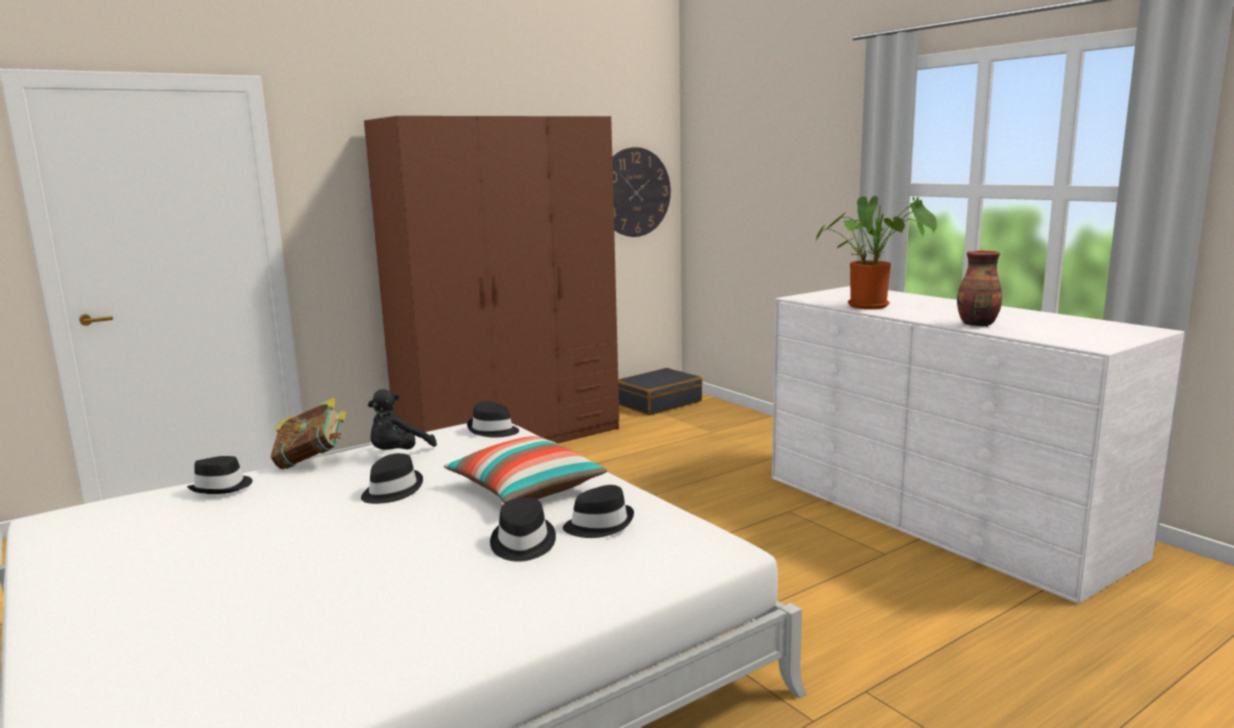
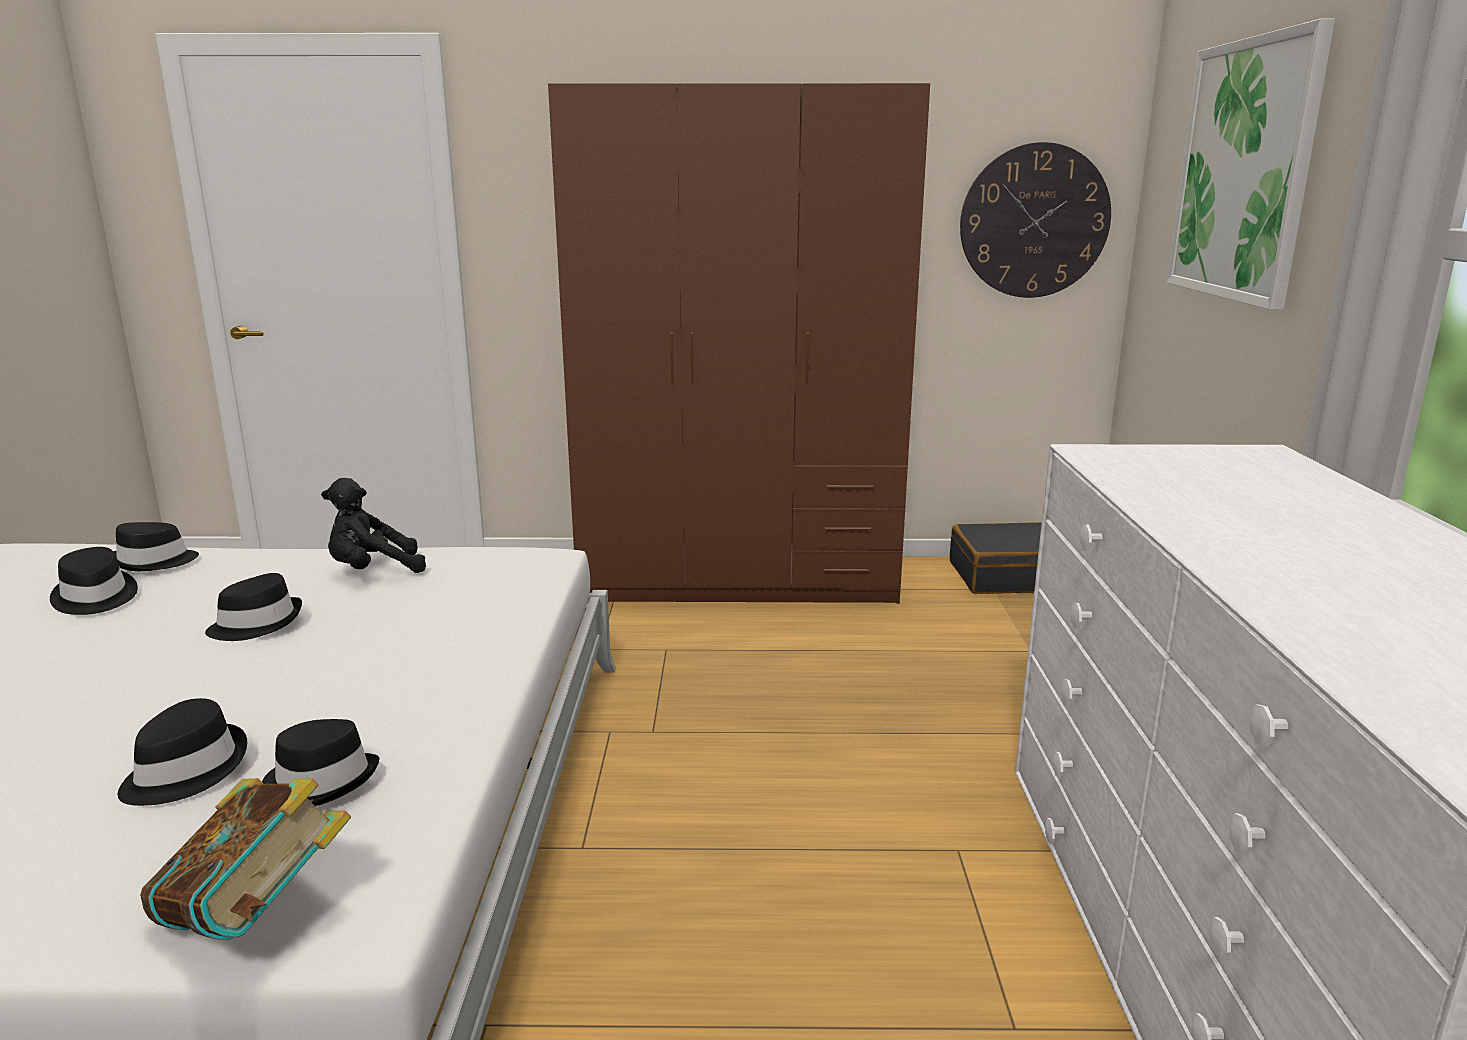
camera: 35 degrees right, 5 degrees up
(312, 461) = (291, 553): book -> book (257, 917)
(493, 430) = (526, 568): black hat -> black hat (94, 598)
(526, 489) = (374, 679): pillow -> none
(768, 160) = (1243, 170): none -> picture
(873, 306) = (1190, 502): potted plant -> none
(978, 324) = (1320, 610): vase -> none

